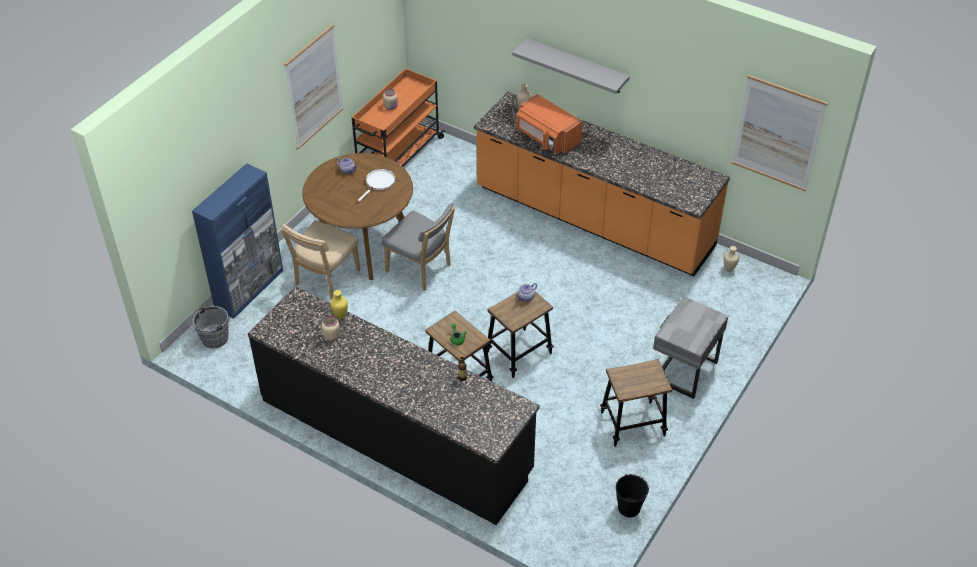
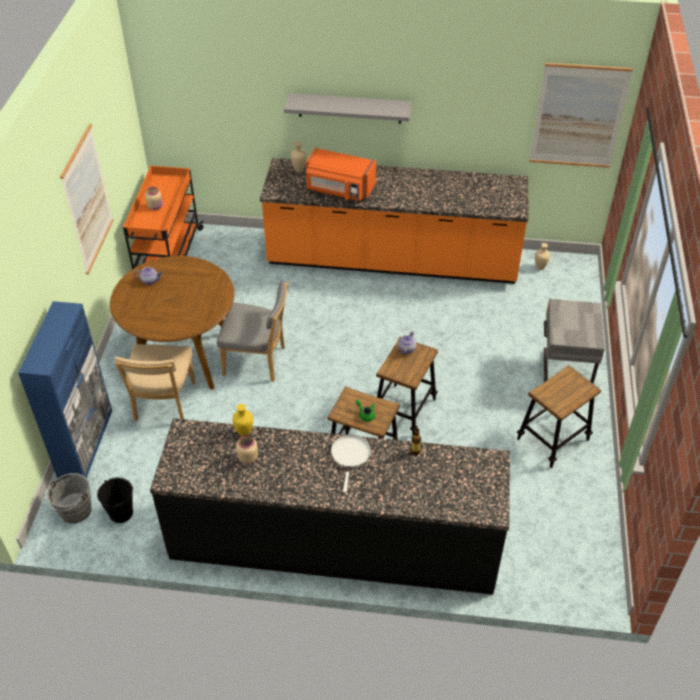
camera: 25 degrees left, 0 degrees up
(379, 183) = (192, 283): white frying pan -> white frying pan (350, 456)
(629, 508) = (603, 523): black bucket -> black bucket (121, 513)

